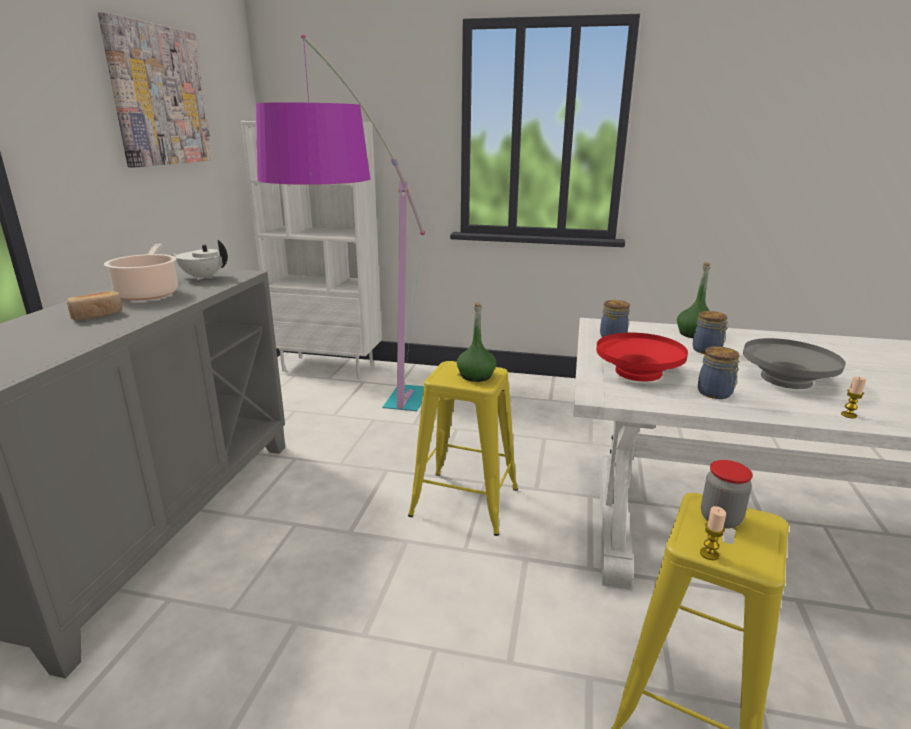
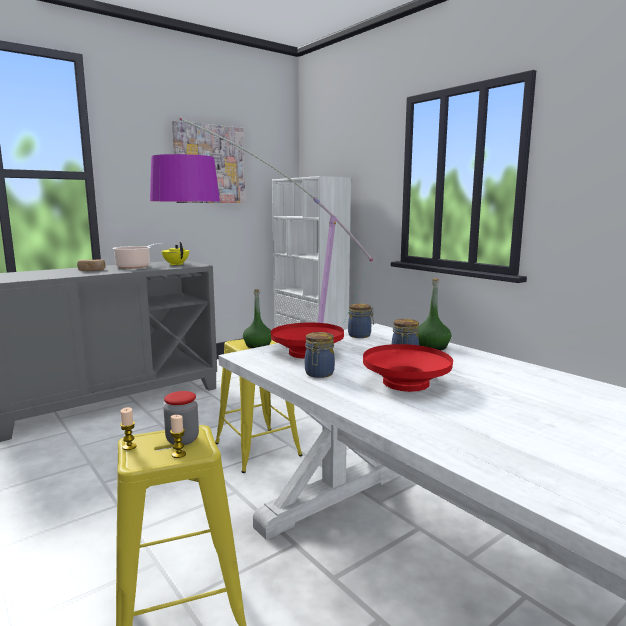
camera: 40 degrees right, 10 degrees down
(203, 277) = (176, 264): white teapot -> yellow teapot
(787, 380) = (406, 383): grey bowl -> red bowl
(848, 415) = (376, 410): candle -> candle (178, 454)

